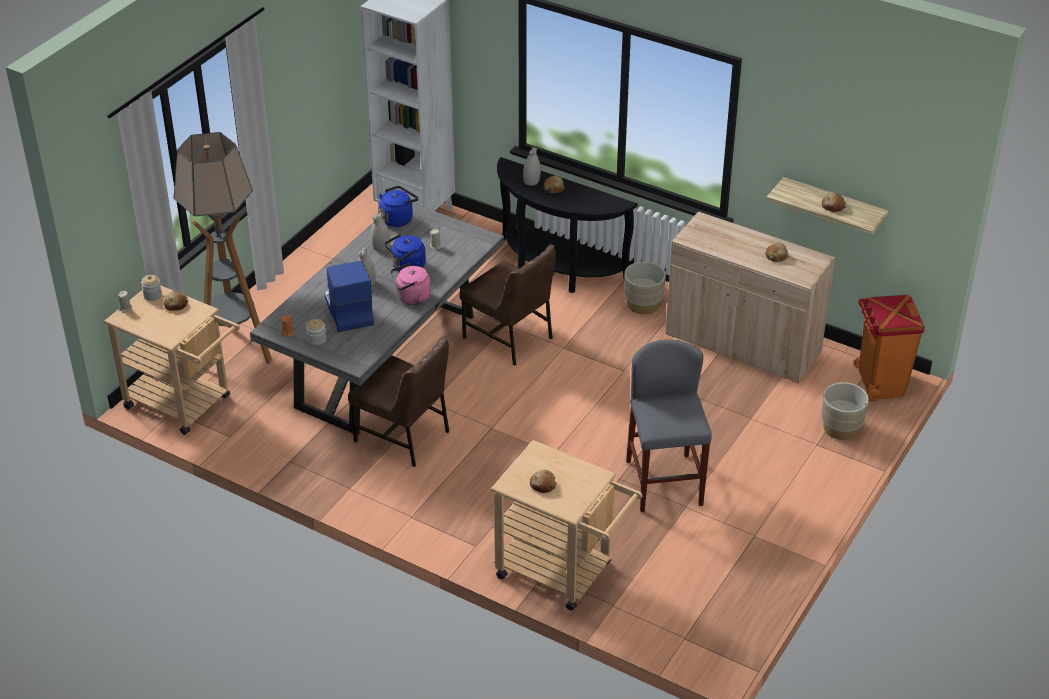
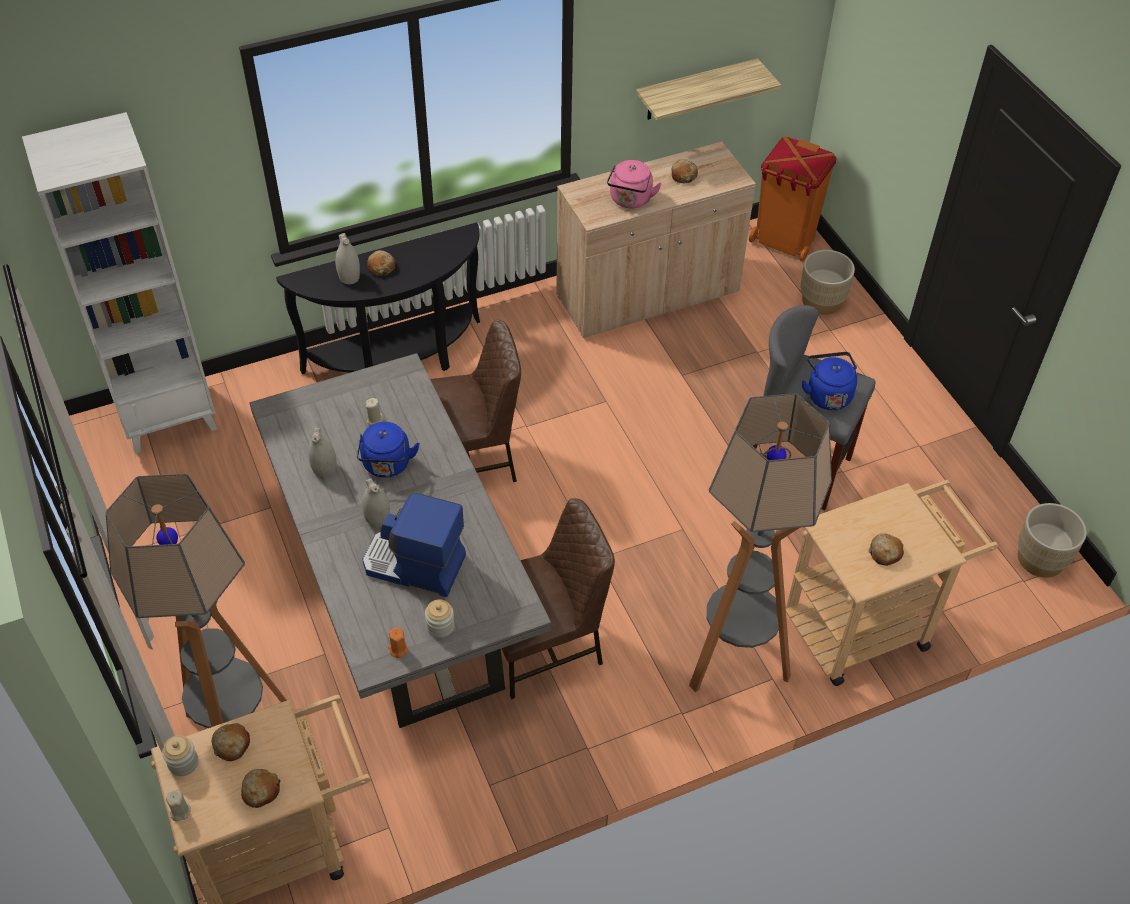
camera: 55 degrees left, 10 degrees up
(398, 218) = (286, 424): blue kettle -> blue kettle (827, 394)
(411, 298) = (448, 492): pink kettle -> pink kettle (630, 200)
(474, 522) = (734, 658): none -> floor lamp
(643, 304) = (520, 328): beige planter -> beige planter (1040, 559)
(833, 206) = (717, 85): bread -> bread (260, 791)

